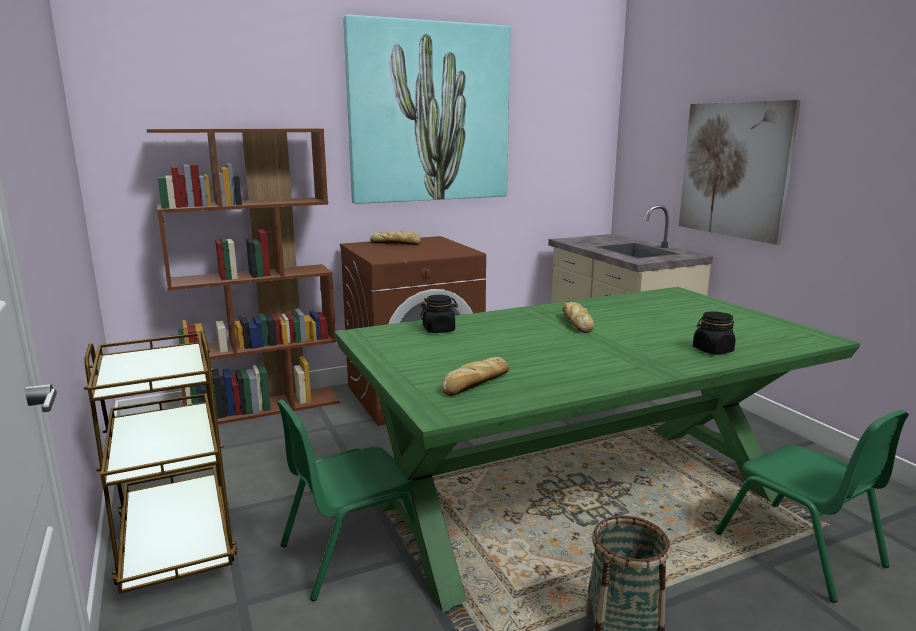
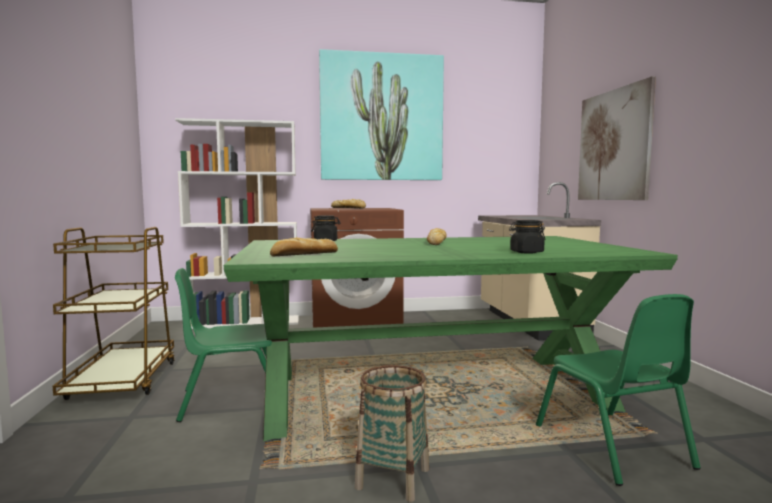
camera: 15 degrees right, 10 degrees down
(264, 407) = (245, 322): brown bookcase -> white bookcase

